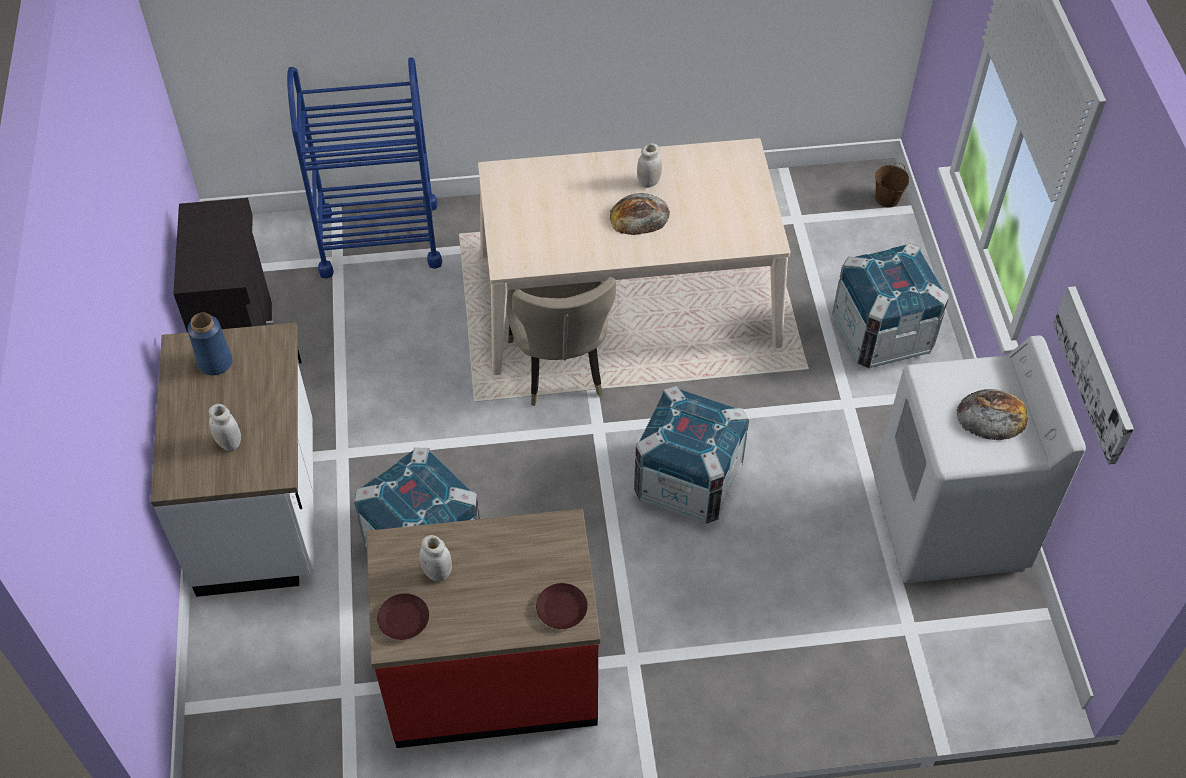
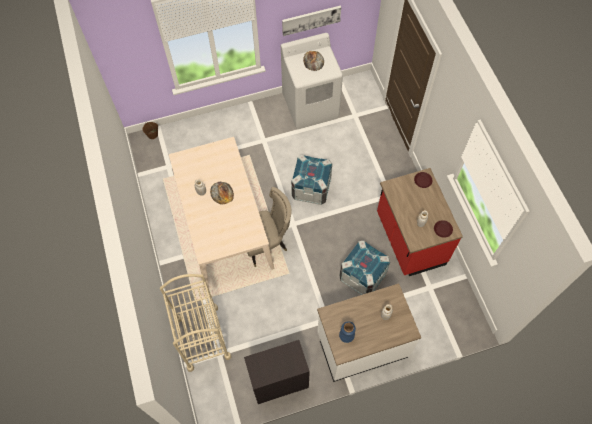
camera: 100 degrees left, 10 degrees up
(379, 239) = (202, 337): blue cart -> beige cart
(881, 334) = (227, 132): crate -> none

